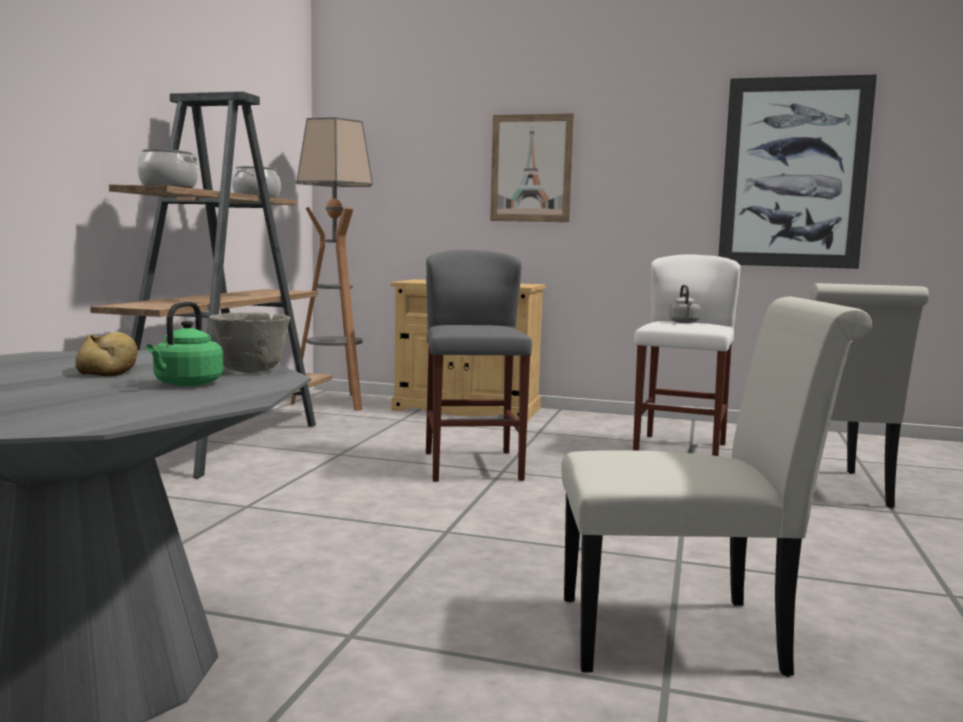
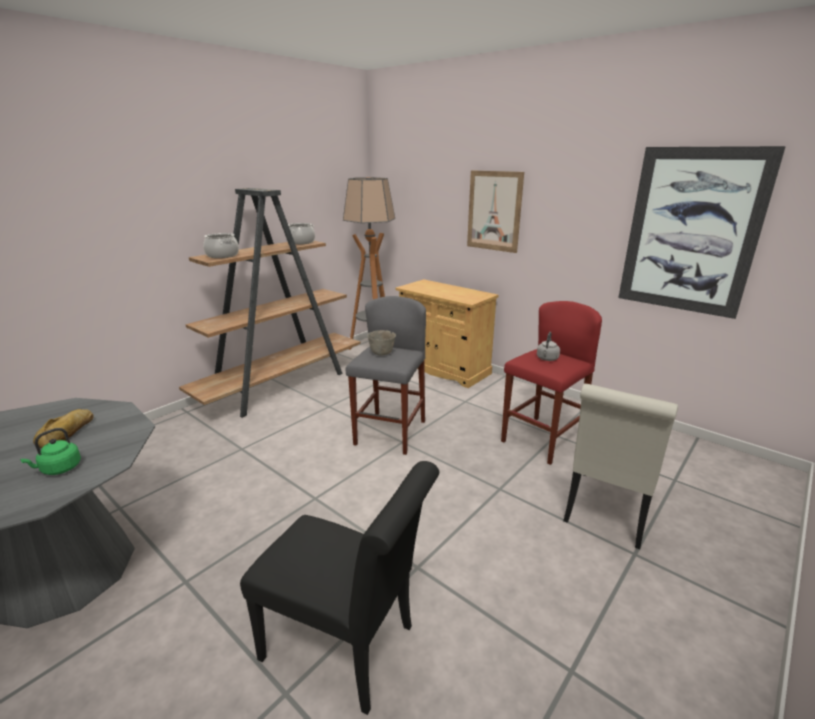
camera: 25 degrees right, 15 degrees up
(252, 370) = (117, 449): grey bowl -> grey bowl (382, 353)
(680, 450) = (542, 439): white stool -> red stool
(686, 635) = (347, 646): white chair -> black chair

